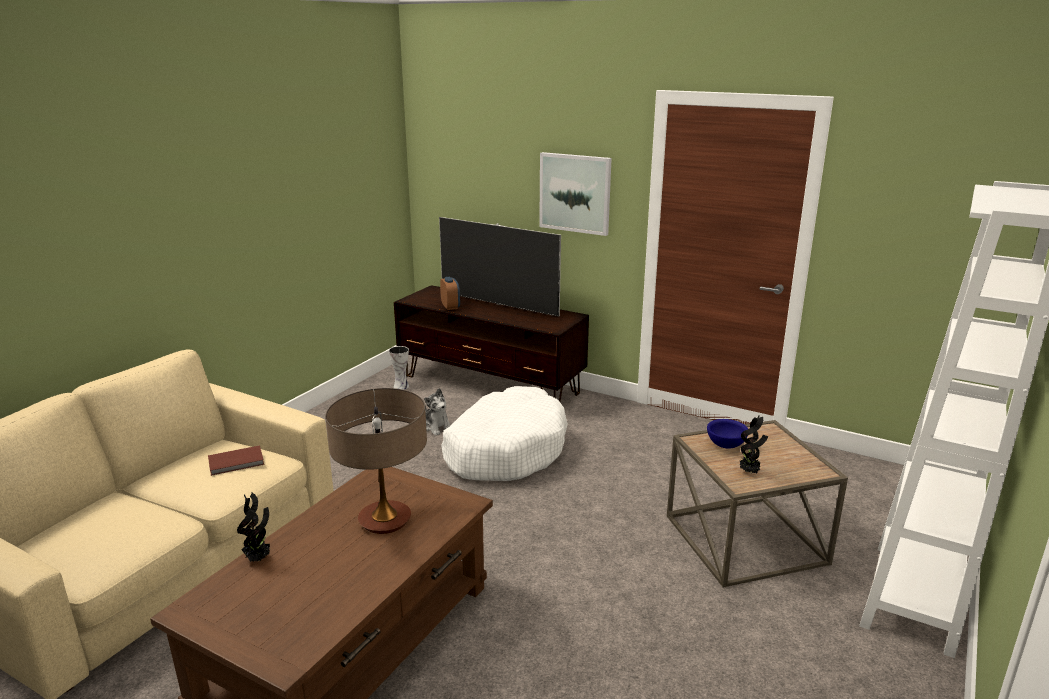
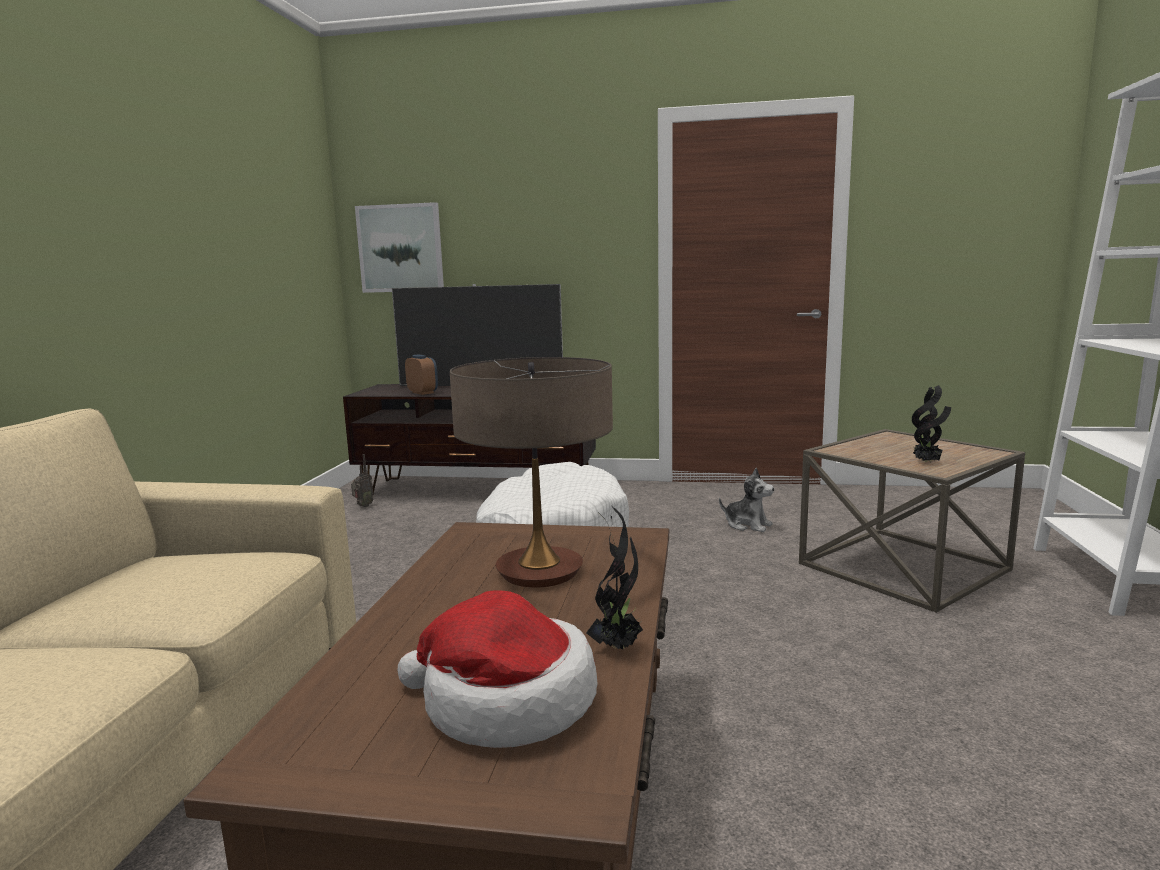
camera: 20 degrees left, 10 degrees down
(237, 462) = (210, 564): brown book -> none
(259, 559) = (364, 655): potted plant -> potted plant (618, 647)
(296, 607) = (505, 702): none -> hat
(401, 386) = (363, 506): vase -> radio
(436, 427) = (441, 534): plush toy -> plush toy (747, 525)
(575, 193) = (566, 240): picture -> picture (401, 248)
(726, 445) = (869, 449): blue bowl -> none

